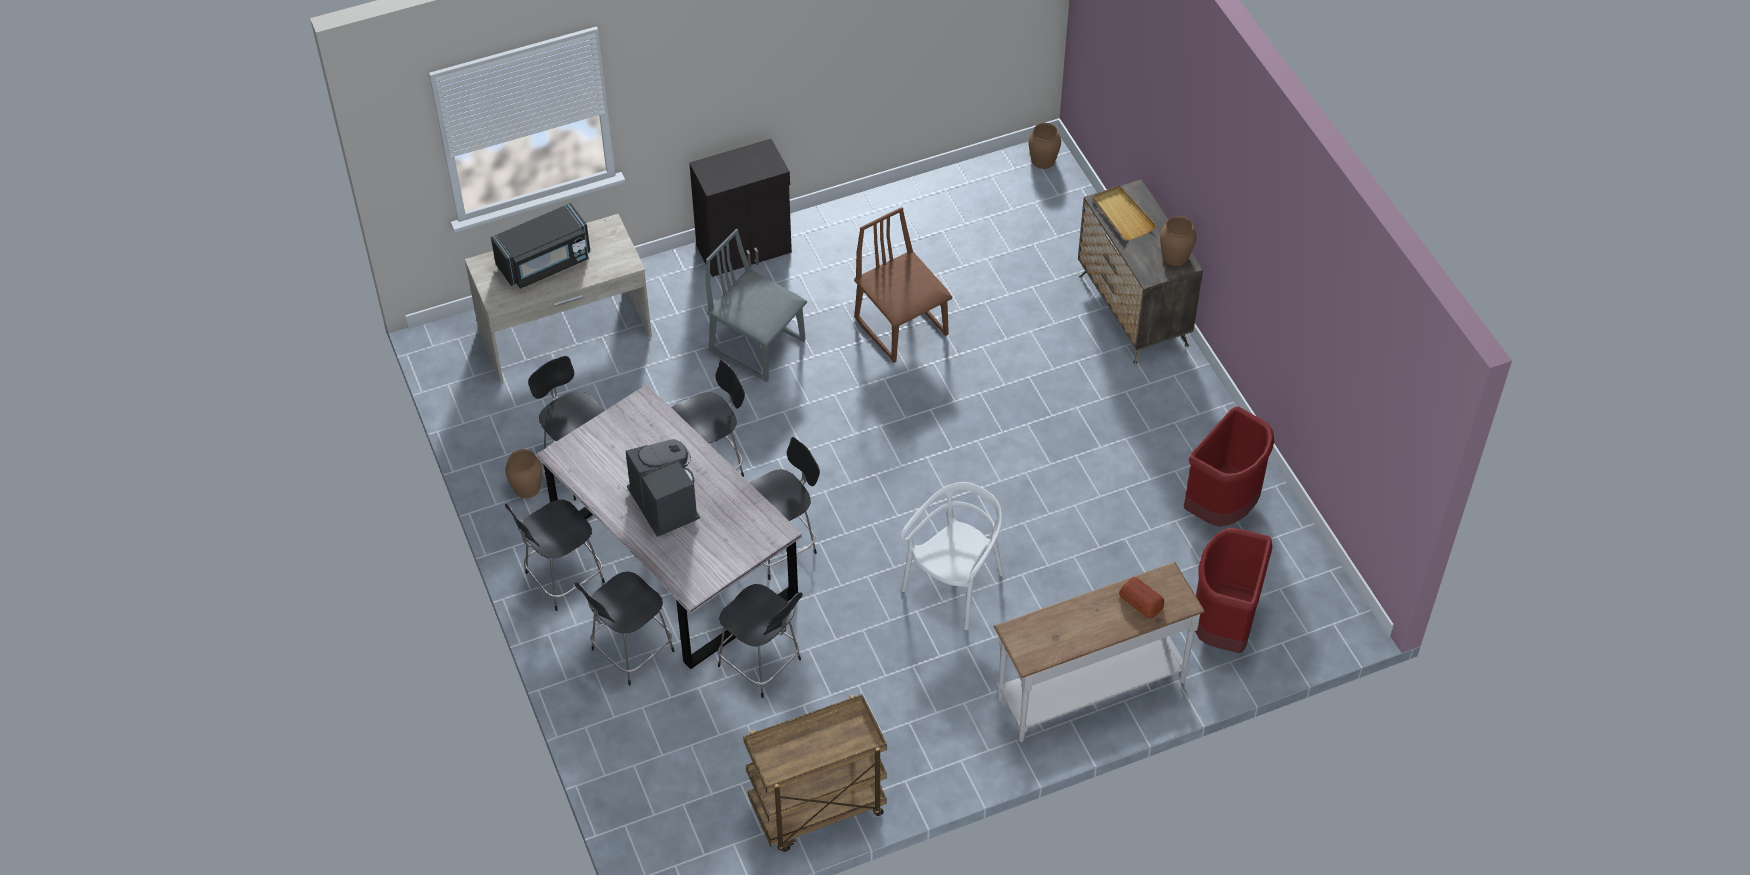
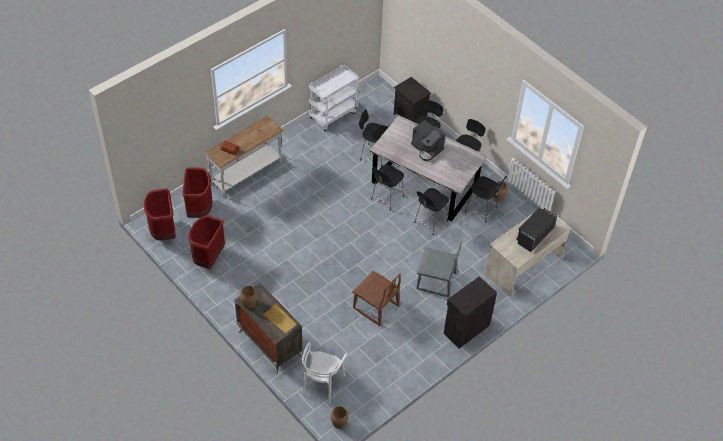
camera: 160 degrees right, 0 degrees up
(619, 751) = (411, 116): none -> black nightstand
(817, 810) = (333, 114): brown cart -> white cart
(955, 586) = (311, 199): white chair -> white chair (321, 384)
(1315, 590) = (163, 231): none -> red trash can

